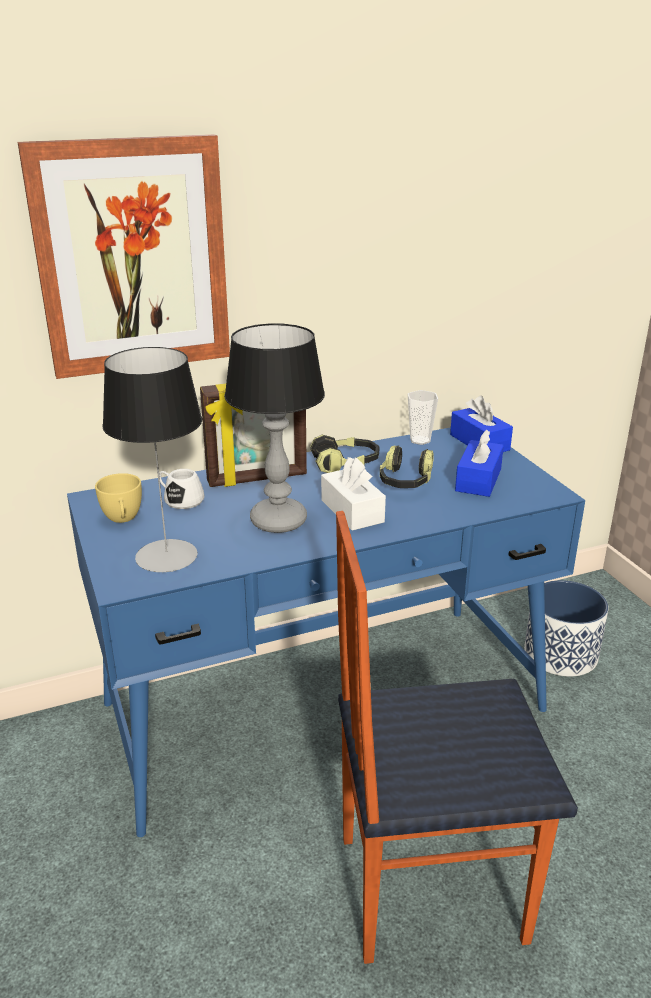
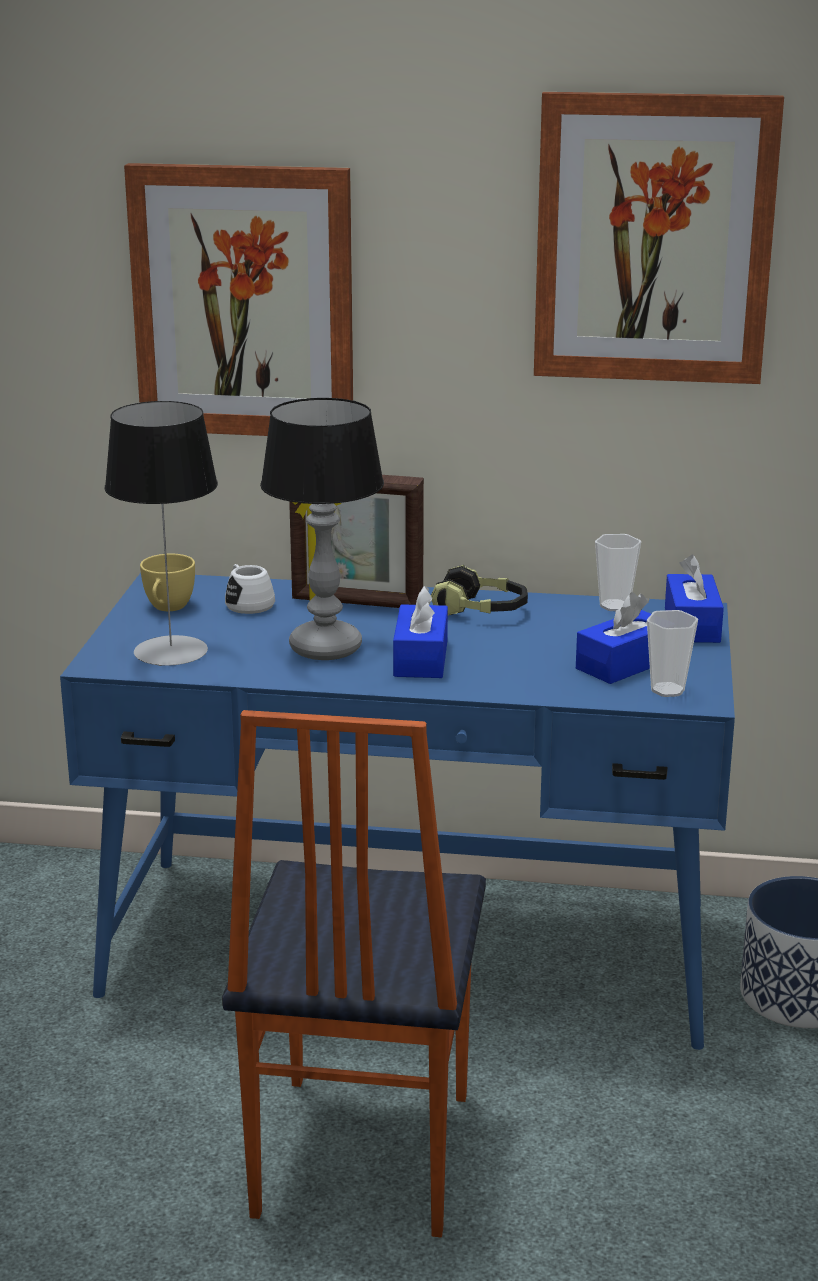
camera: 30 degrees right, 5 degrees down
(352, 511) = (420, 658): white tissue box -> blue tissue box
(405, 482) = (528, 645): headphones -> none
(428, 885) = (358, 1155): chair -> chair turned 105 degrees counterclockwise
(432, 175) = (653, 239): none -> picture
(526, 491) = (667, 690): none -> cup

